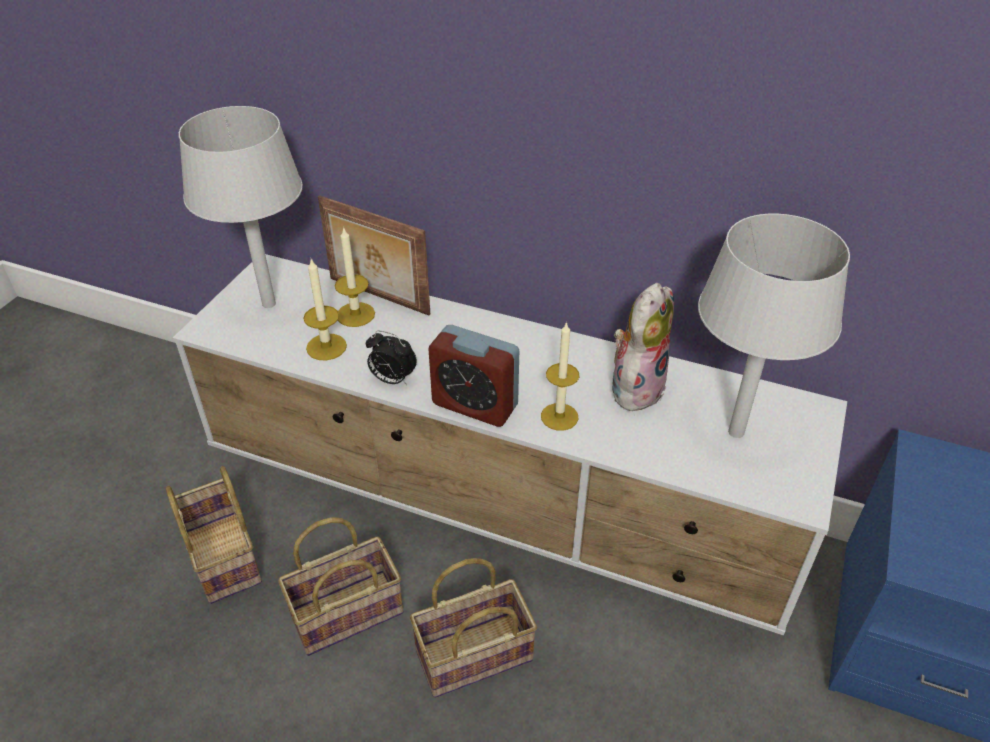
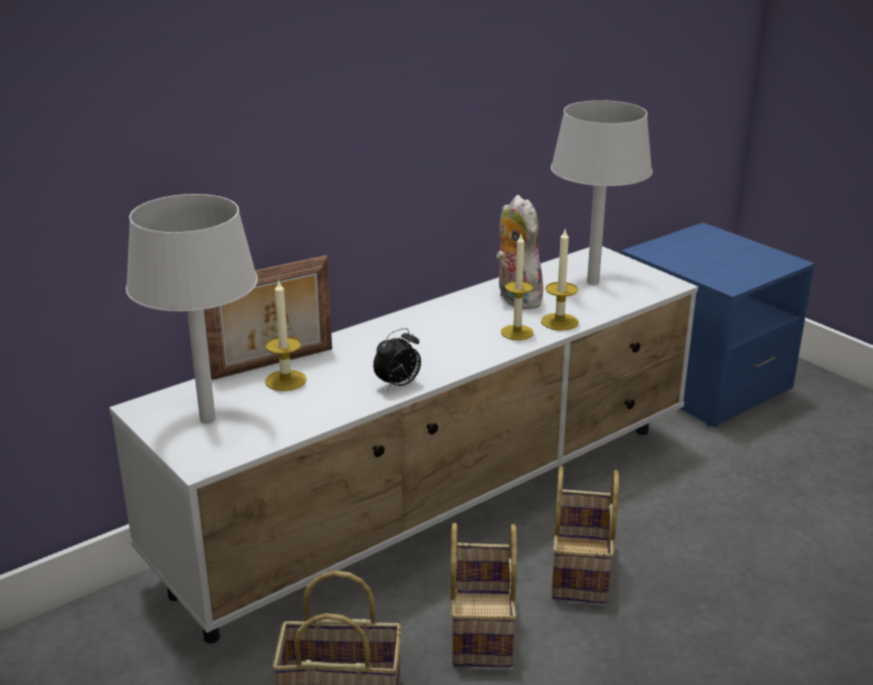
camera: 60 degrees left, 15 degrees down
(326, 347) = (315, 404): candle -> candle (559, 322)
(475, 405) = (469, 359): alarm clock -> none

